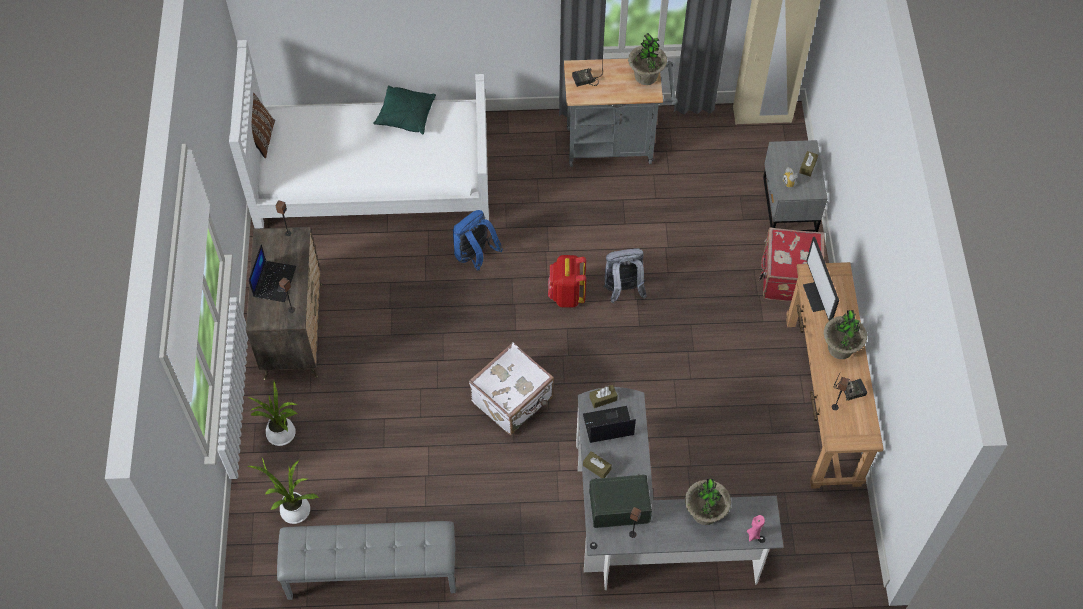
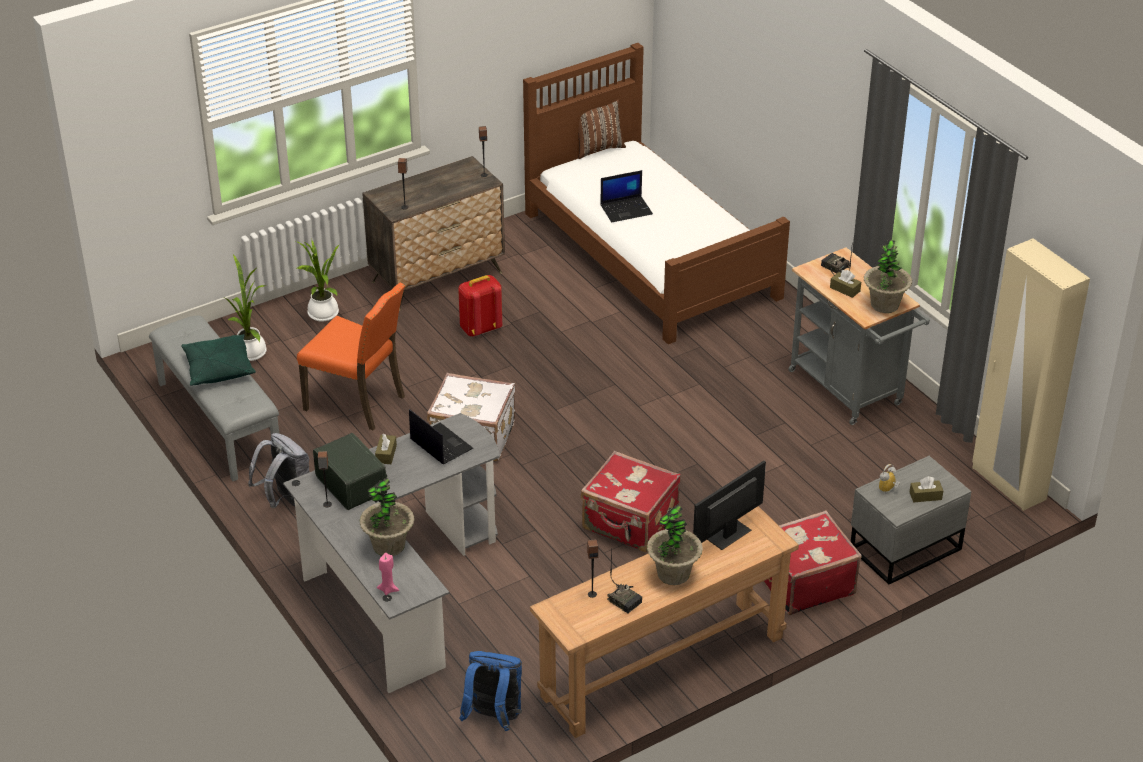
camera: 60 degrees right, 20 degrees down
(274, 281) = (426, 187): laptop -> laptop (626, 209)
(372, 176) = (650, 254): white bed -> brown bed
(405, 116) = (707, 213): green pillow -> green pillow (218, 369)
(416, 459) = (357, 402): none -> orange chair
(475, 256) = (618, 351): blue backpack -> blue backpack (493, 718)
(566, 295) = (628, 427): red backpack -> red backpack (480, 328)
(603, 399) = (469, 430): brown tissue box -> brown tissue box (845, 289)
(623, 290) = (670, 464): grey backpack -> grey backpack (286, 500)
(670, 347) = (630, 523): none -> red suitcase

